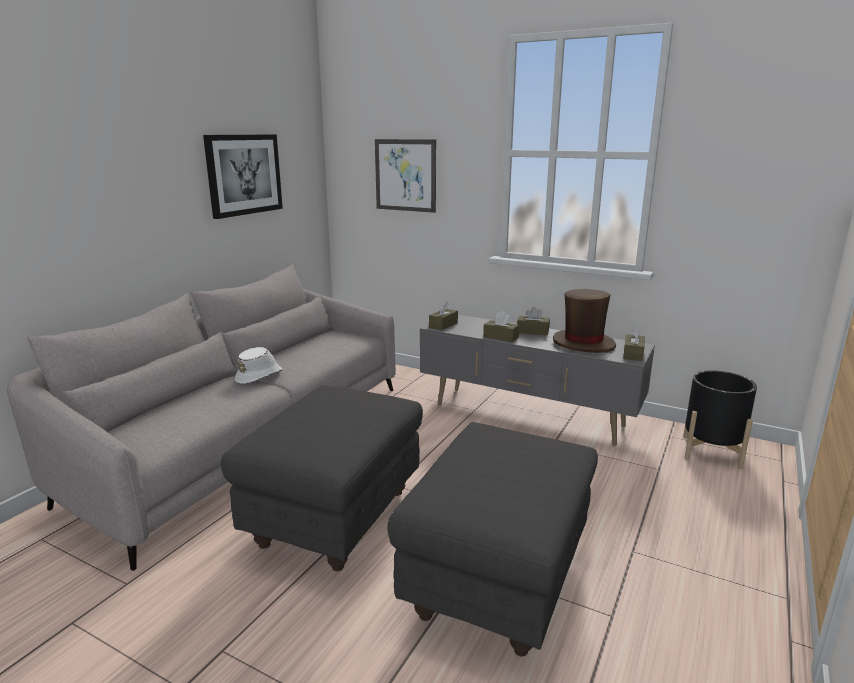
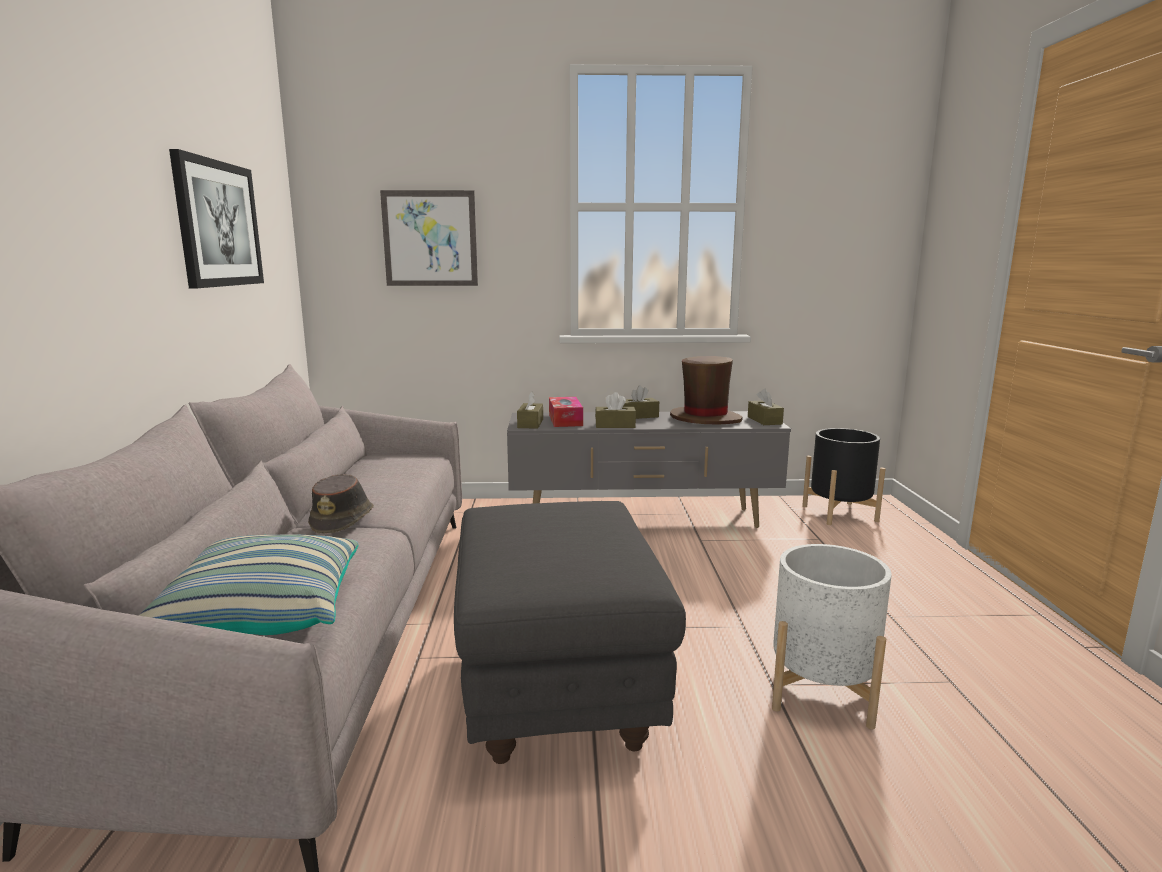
camera: 30 degrees left, 5 degrees down
(157, 424) = (259, 615): none -> pillow
(259, 376) = (343, 520): white hat -> brown hat
(472, 326) = (565, 420): none -> tissue box
(498, 583) = (821, 691): grey ottoman -> white planter

